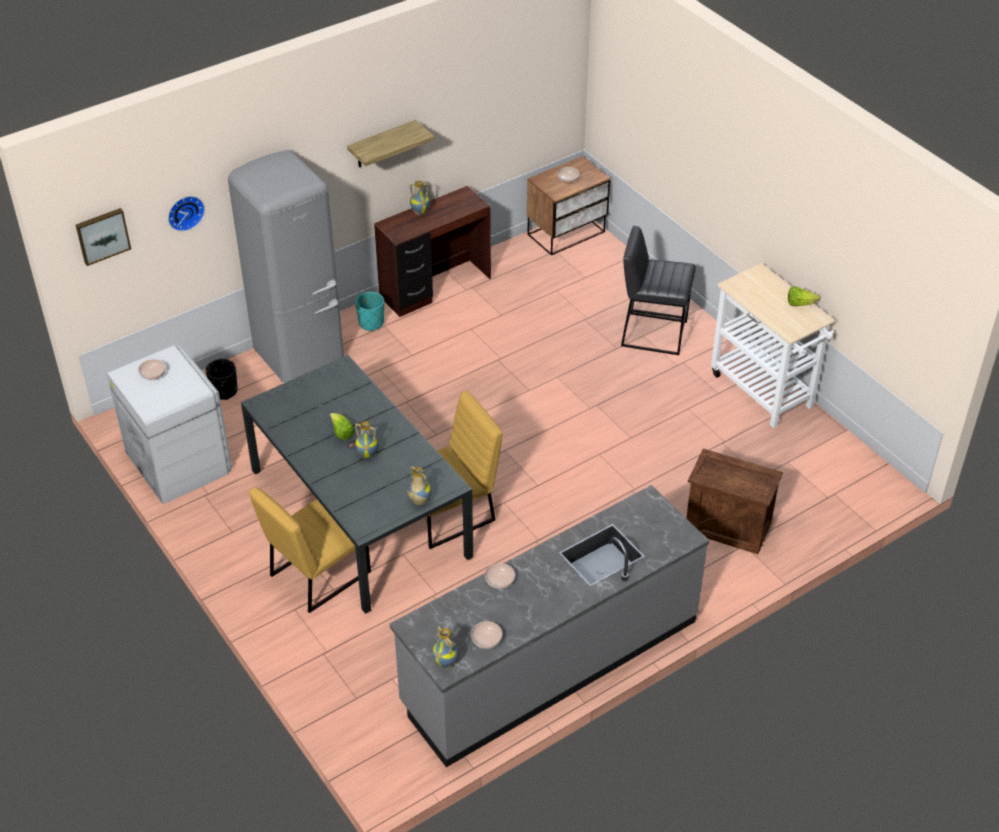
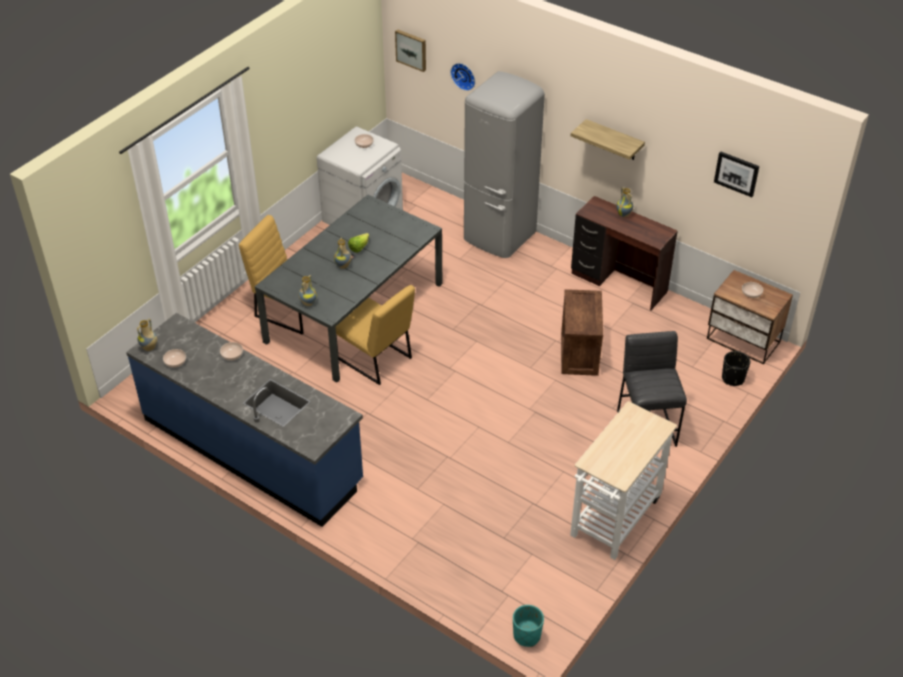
camera: 70 degrees right, 0 degrees up
(224, 391) = (441, 213): black planter -> black planter (733, 378)
(371, 323) = (555, 261): turquoise planter -> turquoise planter (526, 635)
(511, 79) = (736, 173): none -> picture
(550, 662) = (252, 450): grey counter -> blue counter
(729, 526) = (435, 527): crate -> crate (580, 354)
(800, 303) = (634, 462): lettuce -> none

